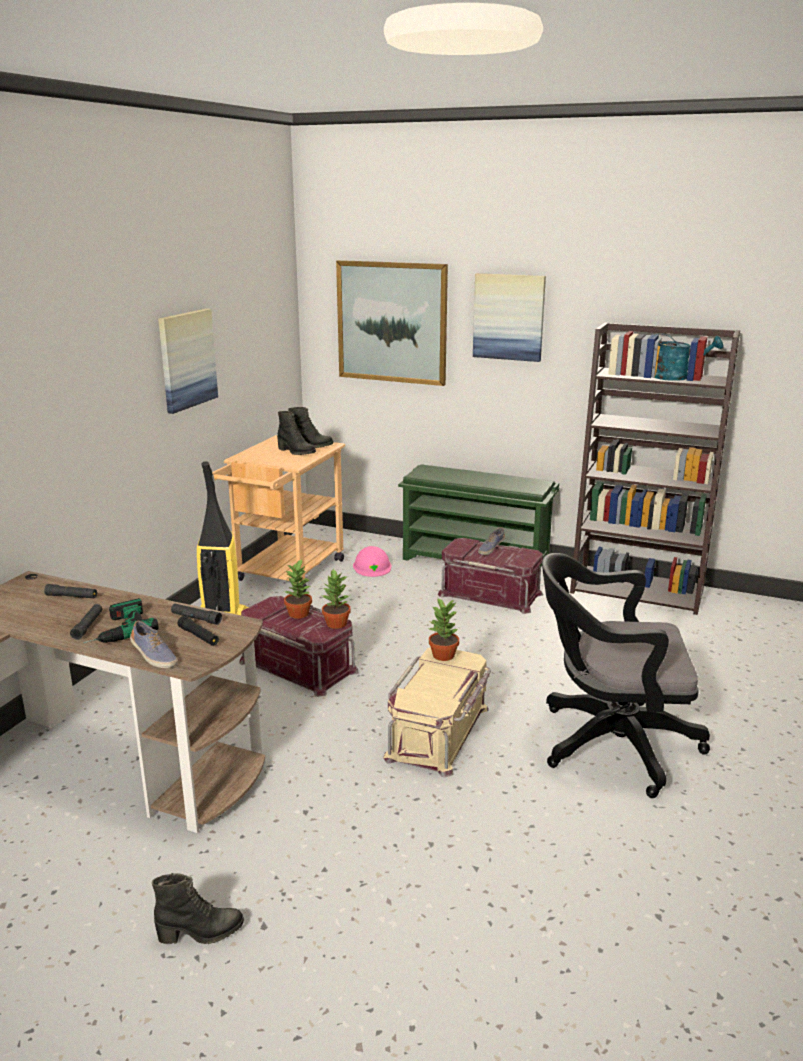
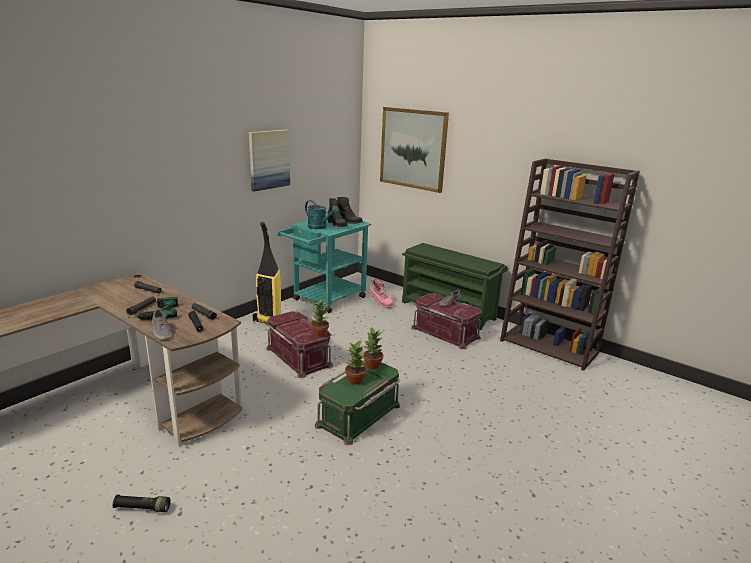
camera: 15 degrees right, 0 degrees up
(201, 933) = (142, 508): black boot -> black flashlight
(285, 574) = (325, 300): beige cart -> turquoise cart
(299, 614) = (302, 324): potted plant -> potted plant (355, 380)
(372, 566) = (380, 304): pink hard hat -> pink boot
(439, 733) = (359, 416): beige storage box -> green storage box
(509, 317) = (484, 150): picture -> none
(609, 744) = (468, 447): black office chair -> none
(677, 377) = (588, 200): turquoise watering can -> turquoise watering can (320, 227)

